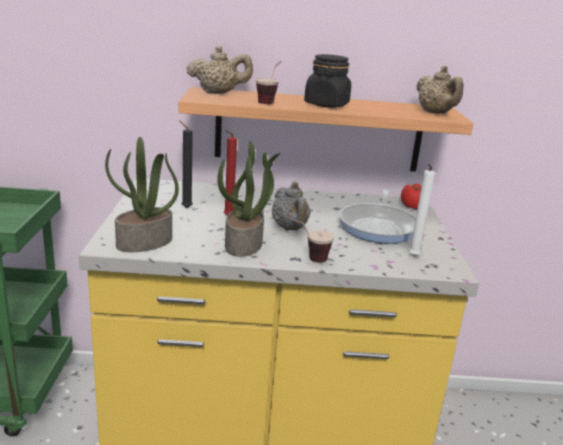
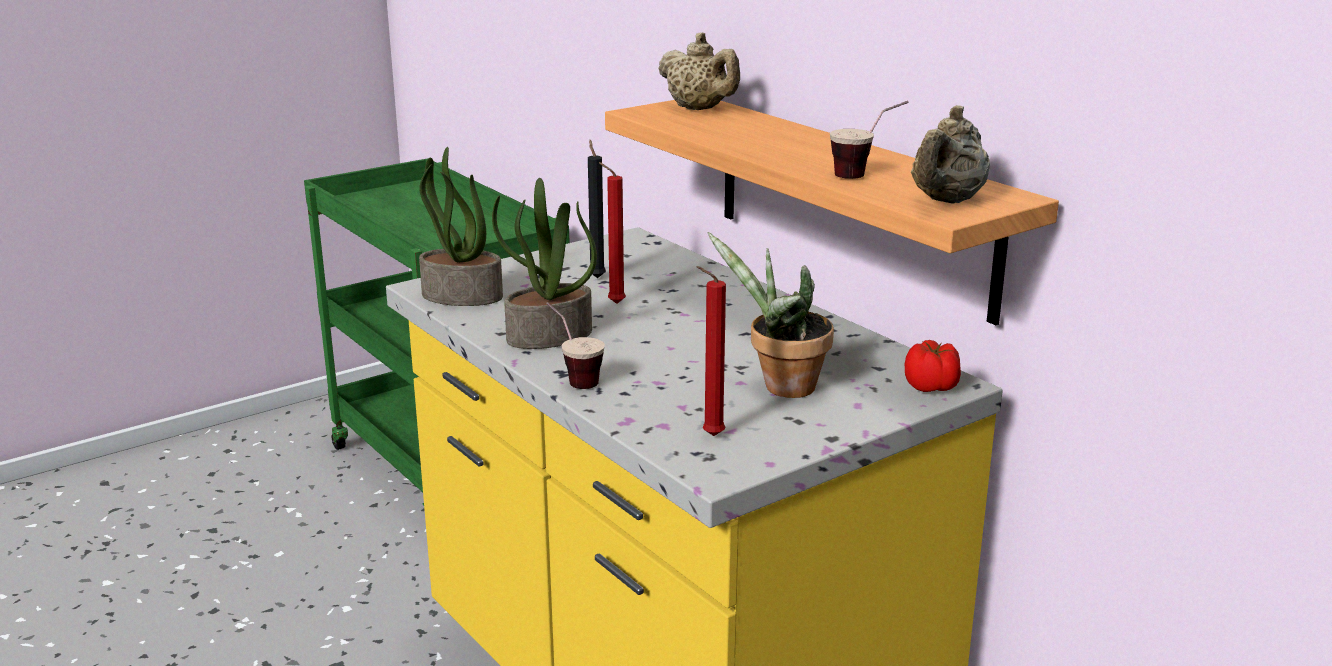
camera: 55 degrees right, 0 degrees up
(269, 101) = (724, 132): cup -> cup (866, 174)
(290, 228) = (651, 342): grey teapot -> none
(326, 104) = (798, 152): black jar -> none
(379, 226) = (781, 387): frying pan -> potted plant
(413, 257) = (709, 436): white candle -> red candle

